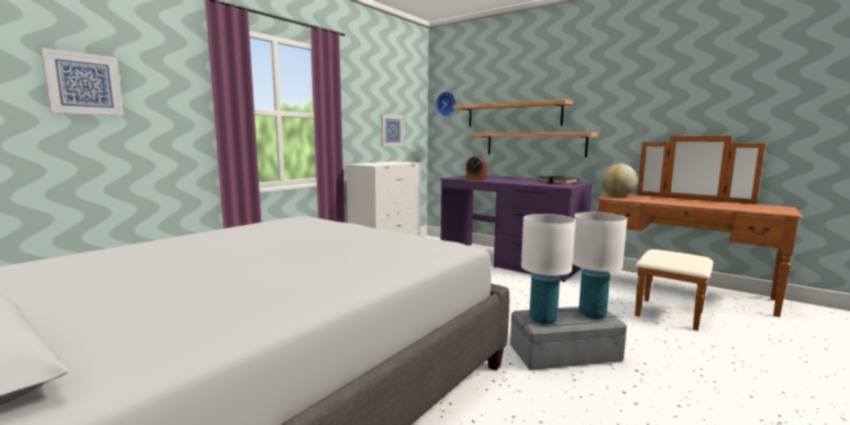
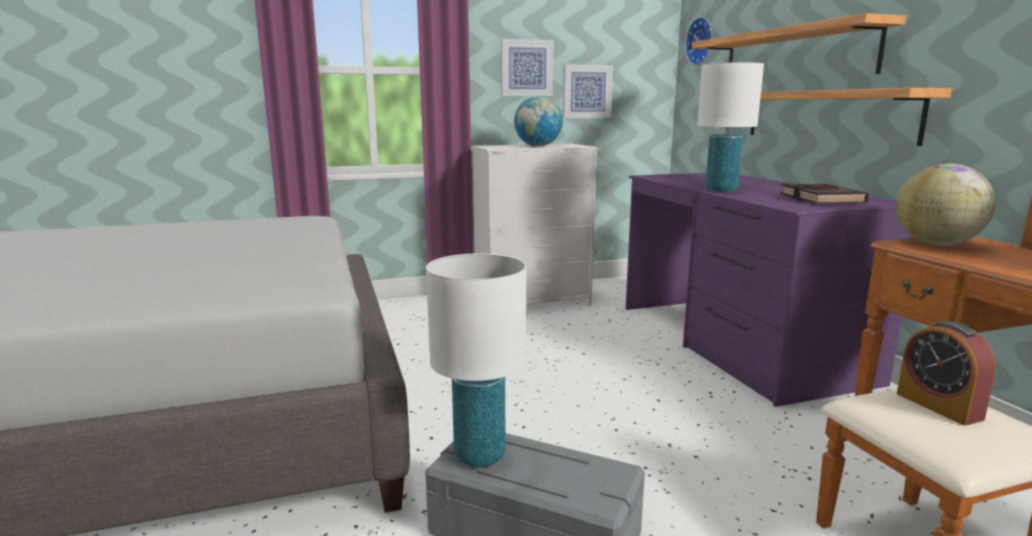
camera: 35 degrees right, 5 degrees up
(84, 84) = (117, 45): picture -> picture (526, 68)
(388, 163) = (538, 146): none -> globe
(476, 179) = (679, 181): alarm clock -> alarm clock (938, 406)
(592, 314) = (583, 479): white table lamp -> white table lamp (721, 190)

